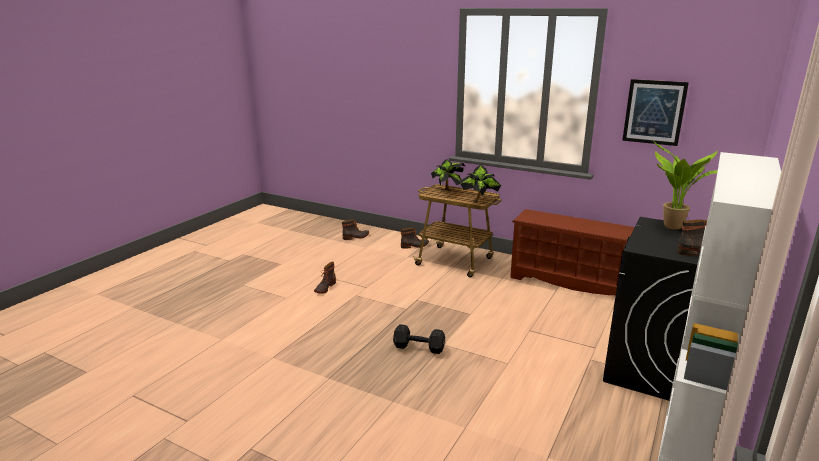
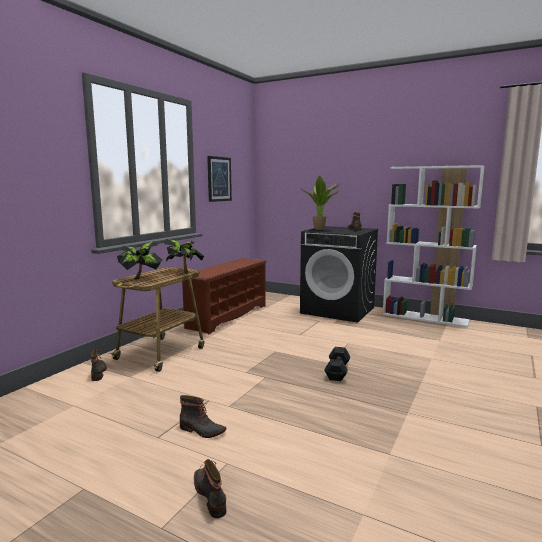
camera: 90 degrees left, 10 degrees down
(356, 237) = (21, 415): boot -> boot (211, 495)

